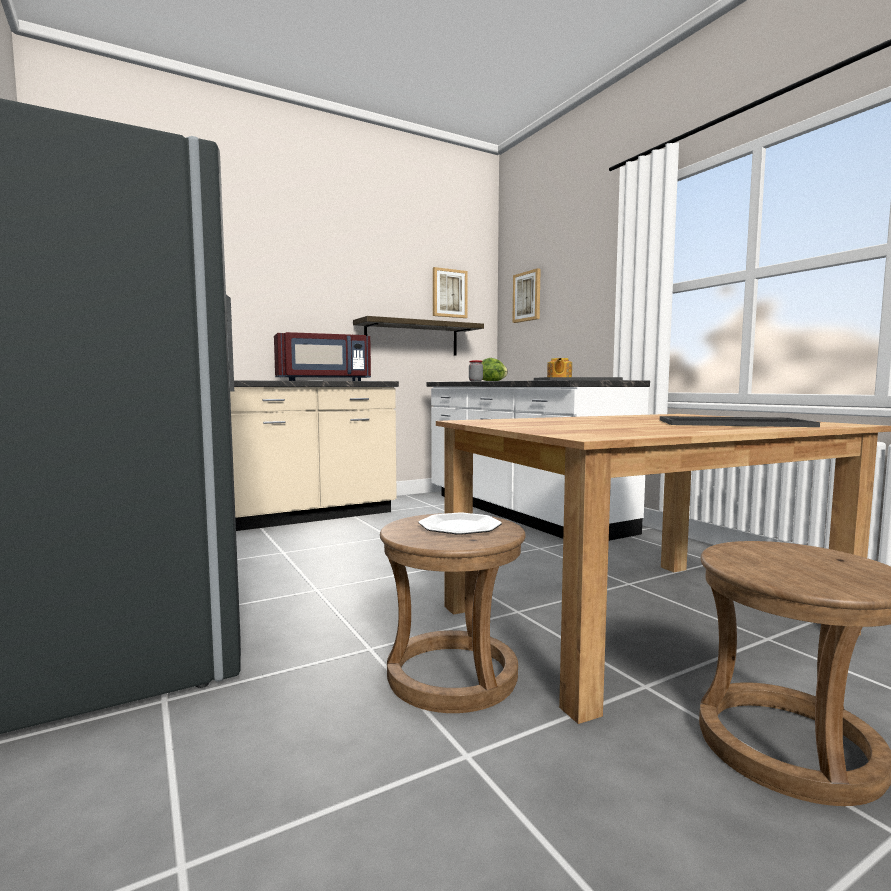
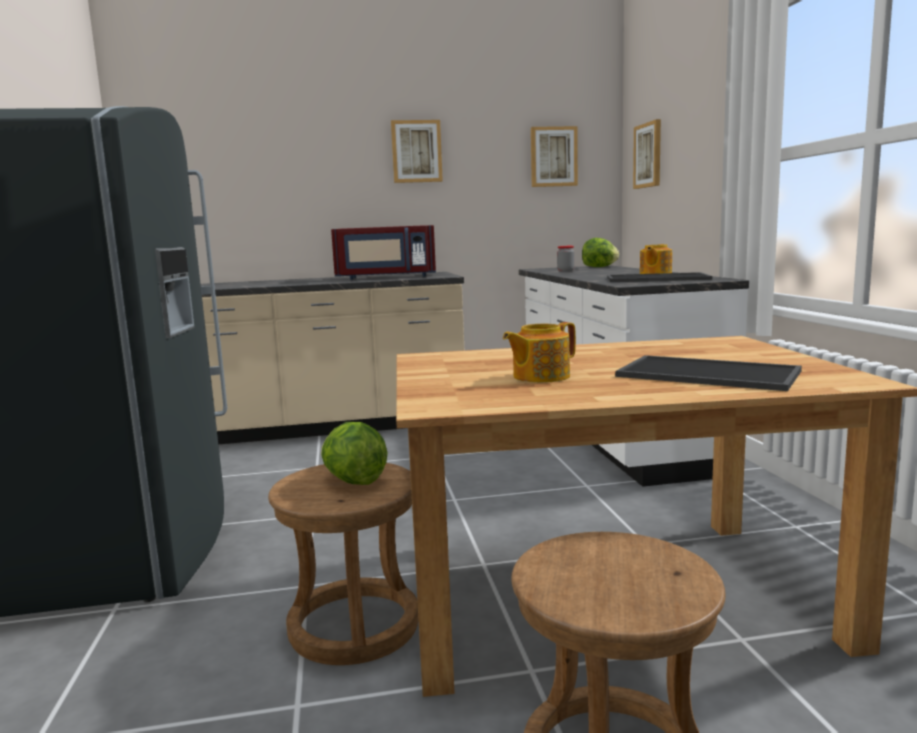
camera: 20 degrees right, 5 degrees up
(341, 276) = (416, 151): none -> picture
(412, 338) = (505, 217): shelf -> none
(460, 526) = (354, 481): plate -> lettuce
(612, 425) = (539, 376): none -> teapot

